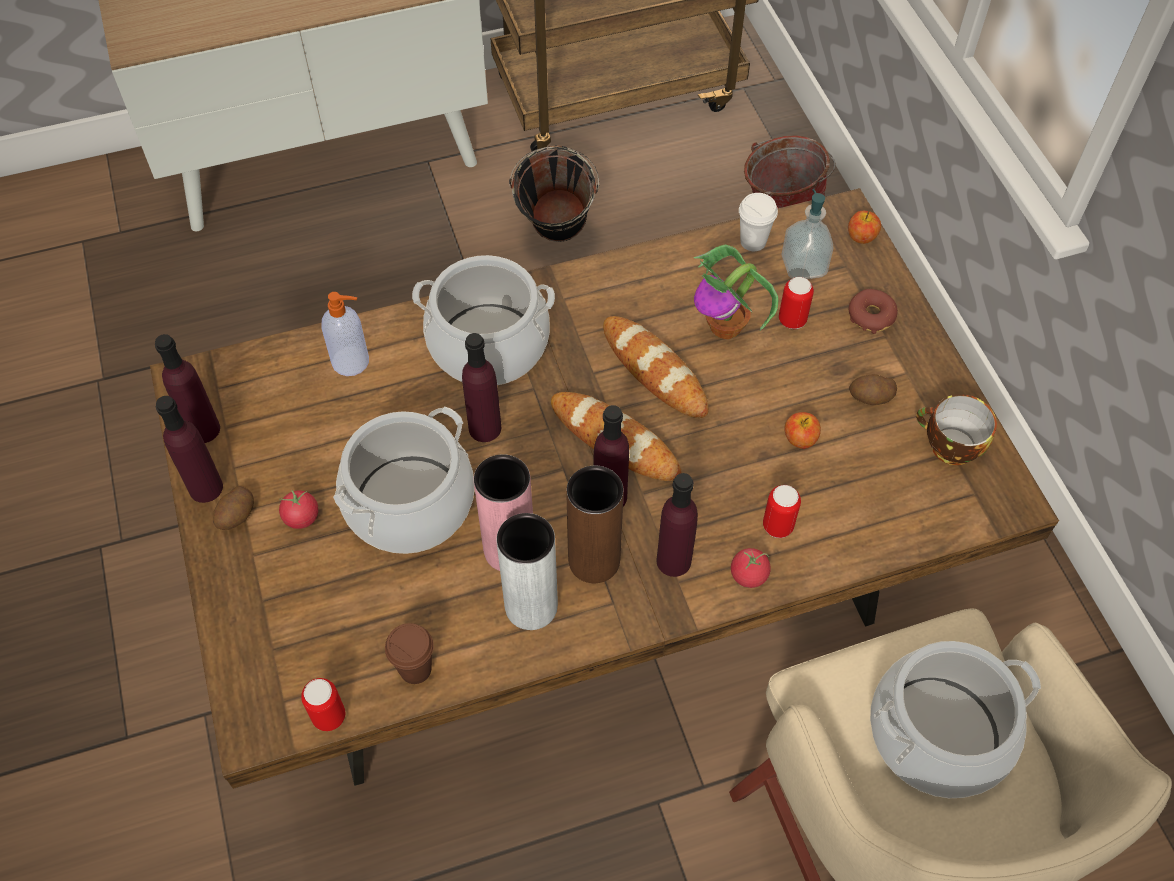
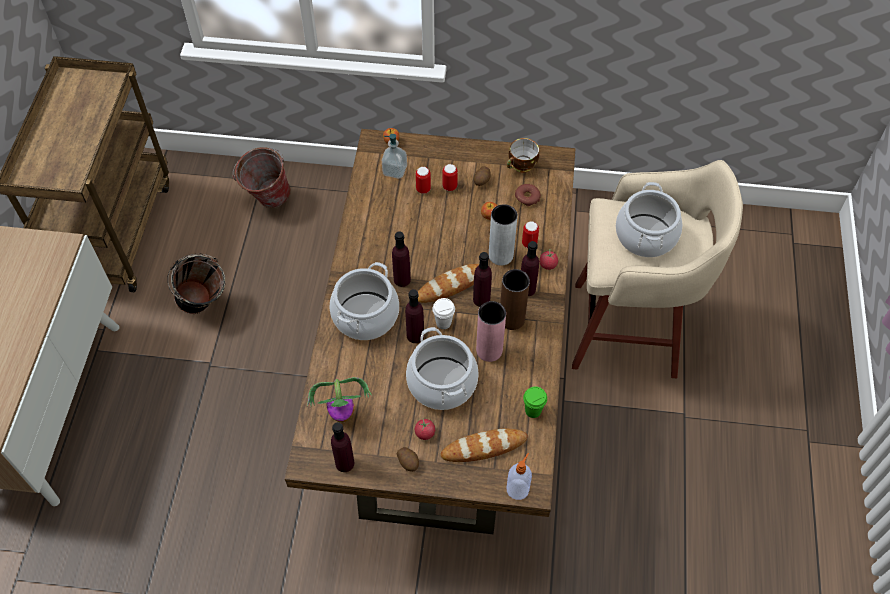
camera: 65 degrees left, 0 degrees up
(206, 488) = (383, 472): purple bottle -> purple bottle (402, 279)
(329, 716) = (541, 454): can -> can (449, 186)
(352, 361) = (340, 379): soap dispenser -> soap dispenser (518, 488)
(415, 669) = (533, 410): brown cup -> green cup
(531, 606) = (523, 352): grey vase -> grey vase (501, 255)
(654, 370) = (421, 254): bread -> bread (484, 447)
(726, 327) = (412, 215): potted plant -> potted plant (342, 413)
(753, 241) = (368, 183): white cup -> white cup (443, 323)
(871, 316) = (438, 159): donut -> donut (527, 197)

